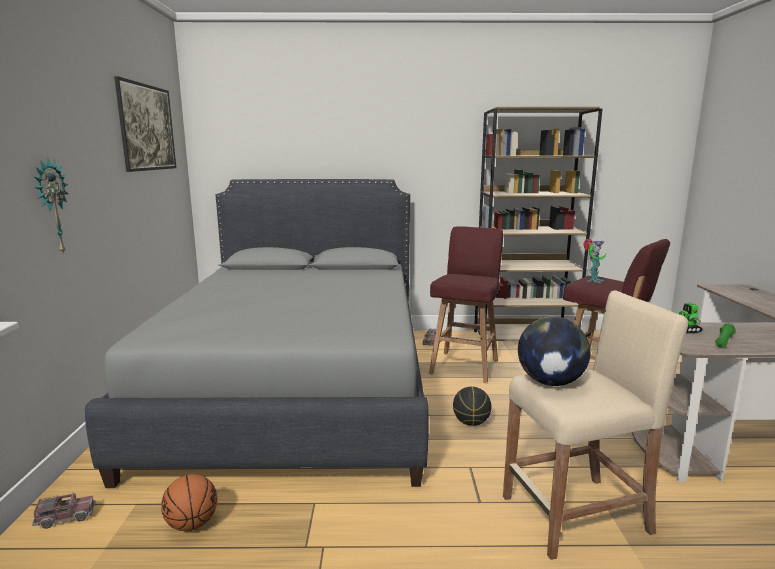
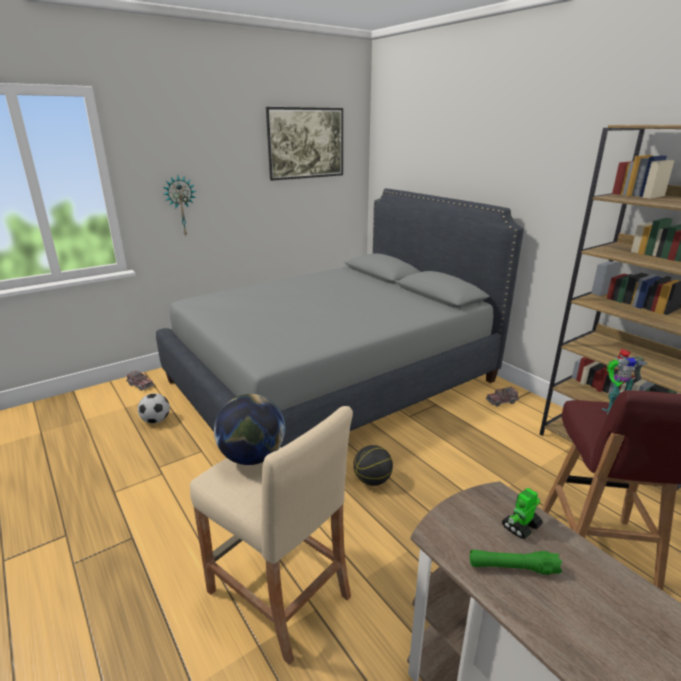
camera: 55 degrees right, 10 degrees up
(192, 524) = (156, 420): basketball -> football
(465, 366) = (479, 438): red stool -> none

